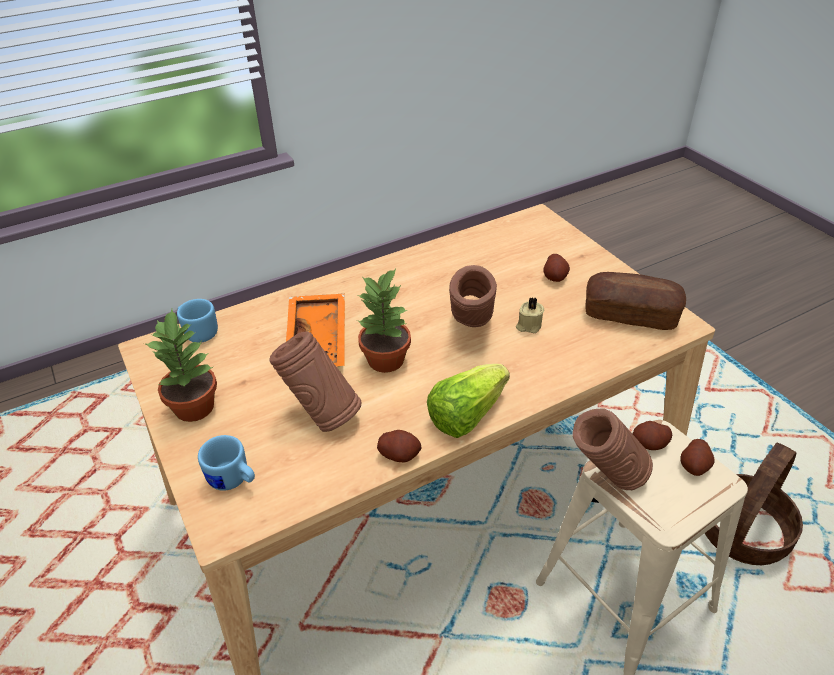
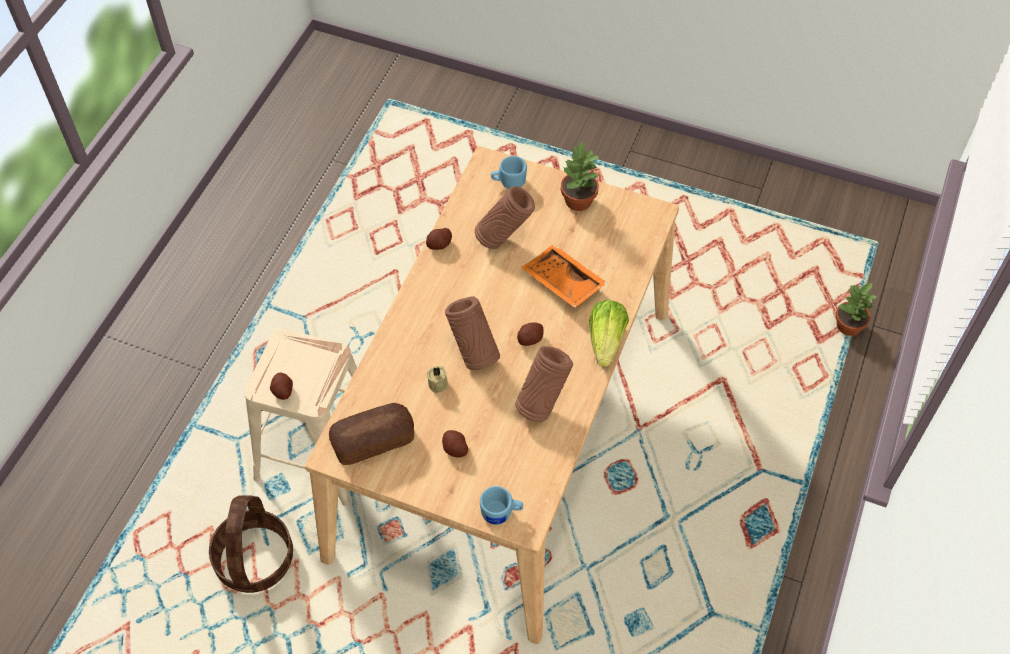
camera: 140 degrees right, 15 degrees up
(199, 332) = (643, 242): blue mug -> blue mug (501, 513)
(387, 360) = (505, 296): potted plant -> potted plant (847, 326)
(466, 415) = (423, 289): lettuce -> lettuce (606, 341)
(606, 480) = (331, 347): brown vase -> brown vase (542, 403)
(649, 444) = (317, 390): potato -> potato (530, 339)

